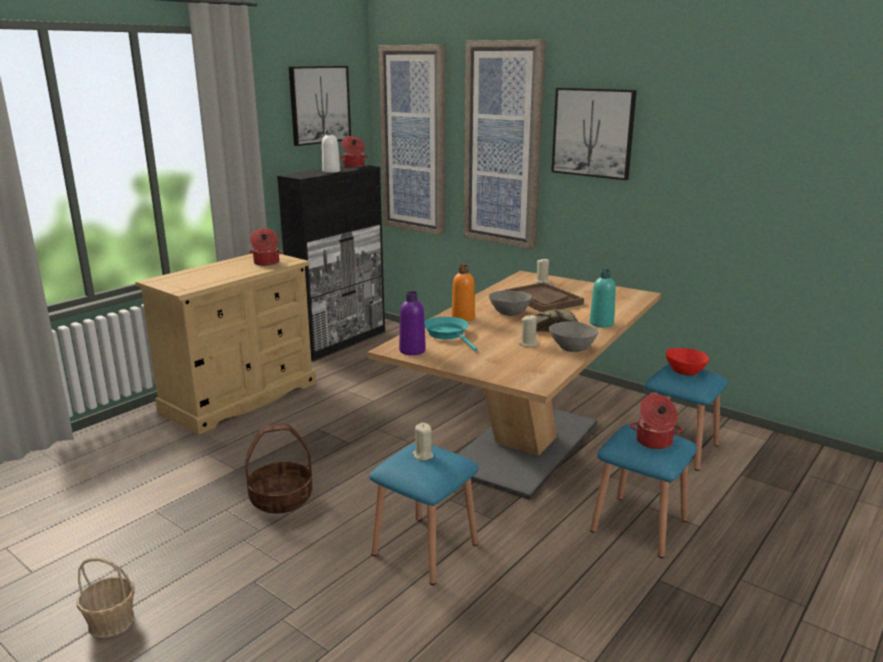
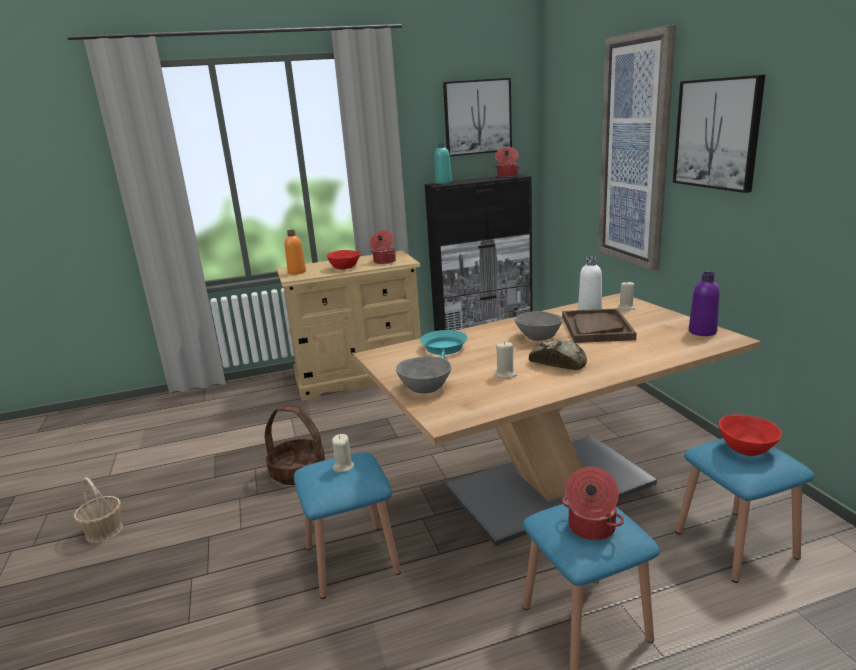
camera: 35 degrees right, 0 degrees up
(230, 273) = (344, 268): none -> red bowl
(331, 171) = (476, 180): white bottle -> white bottle (589, 309)
(412, 350) = (388, 360): purple bottle -> purple bottle (702, 332)
(414, 141) = (568, 150): picture -> none
(463, 318) = (484, 335): orange bottle -> orange bottle (297, 272)
(572, 348) = (545, 388): grey bowl -> grey bowl (425, 388)
(601, 323) = (623, 366): turquoise bottle -> turquoise bottle (443, 182)

